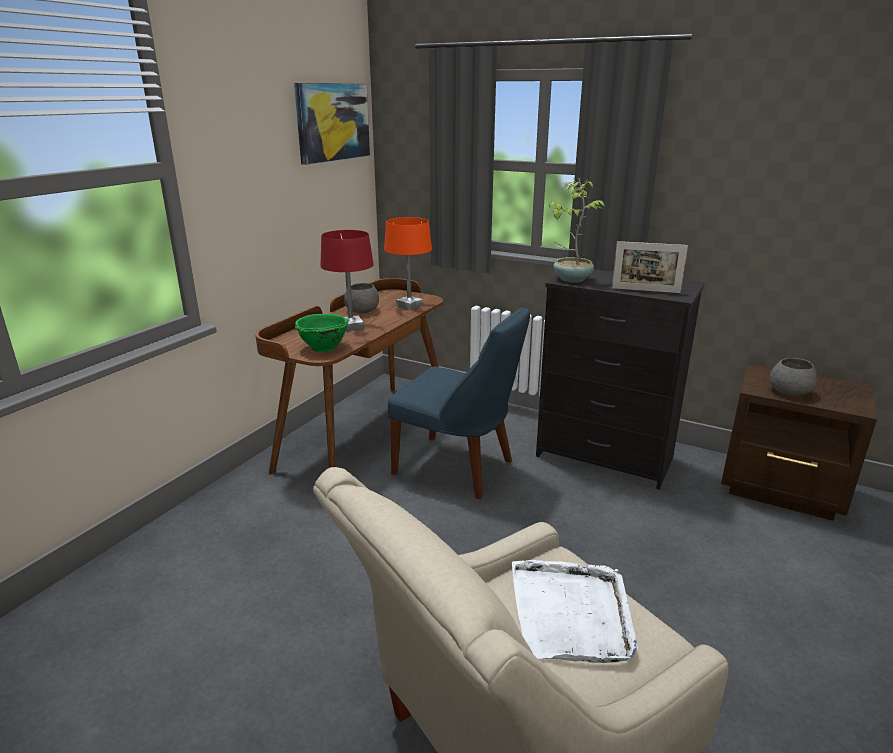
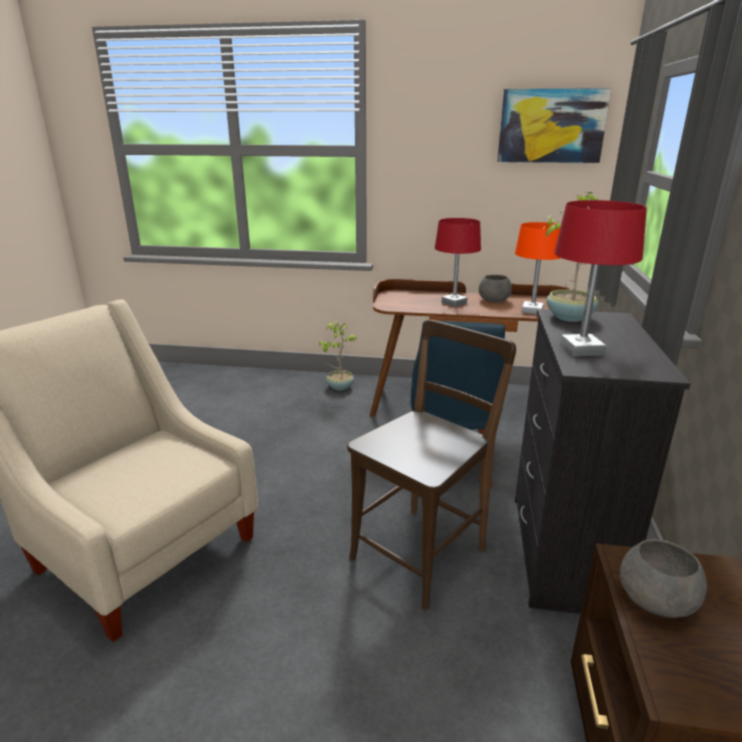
camera: 70 degrees right, 0 degrees up
(235, 503) = (339, 387): none -> potted plant
(323, 348) = (401, 304): green bowl -> none
(571, 613) = (149, 473): white tray -> none
(585, 519) = (423, 550): none -> brown chair
(645, 290) = (581, 350): picture frame -> red table lamp

